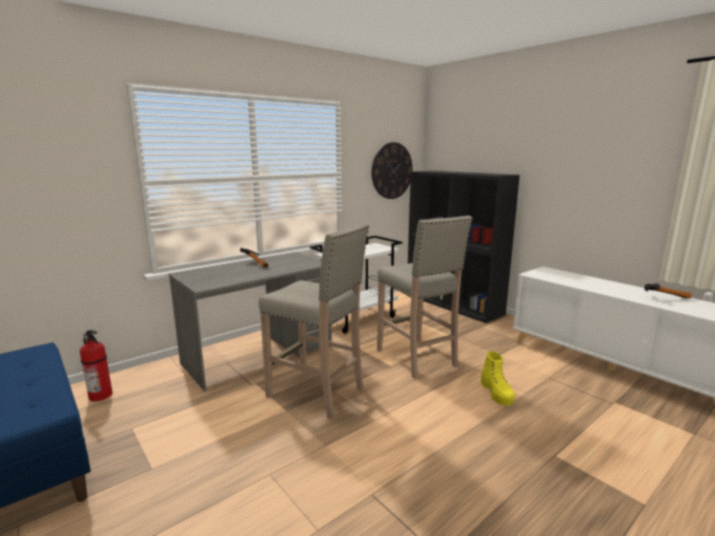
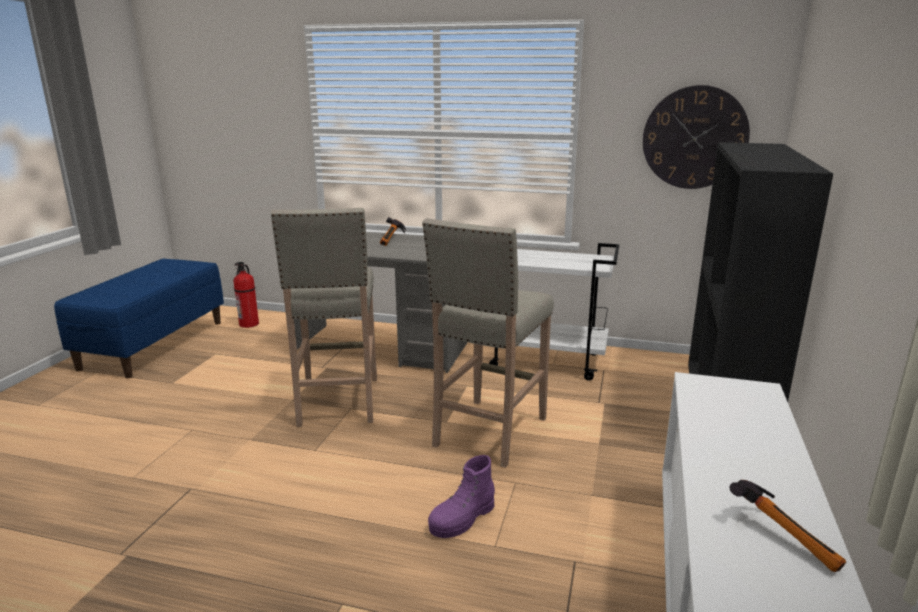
camera: 55 degrees right, 5 degrees up
(496, 393) = (462, 519): yellow boot -> purple boot

